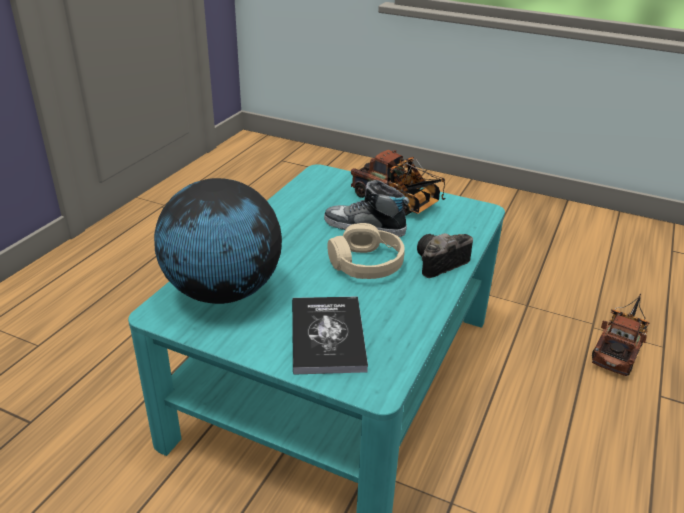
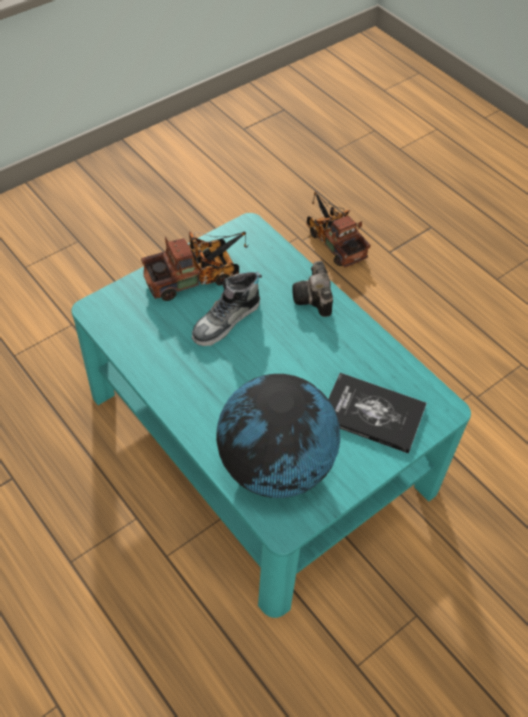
camera: 65 degrees left, 20 degrees up
(365, 264) = (287, 346): beige headphones -> none

